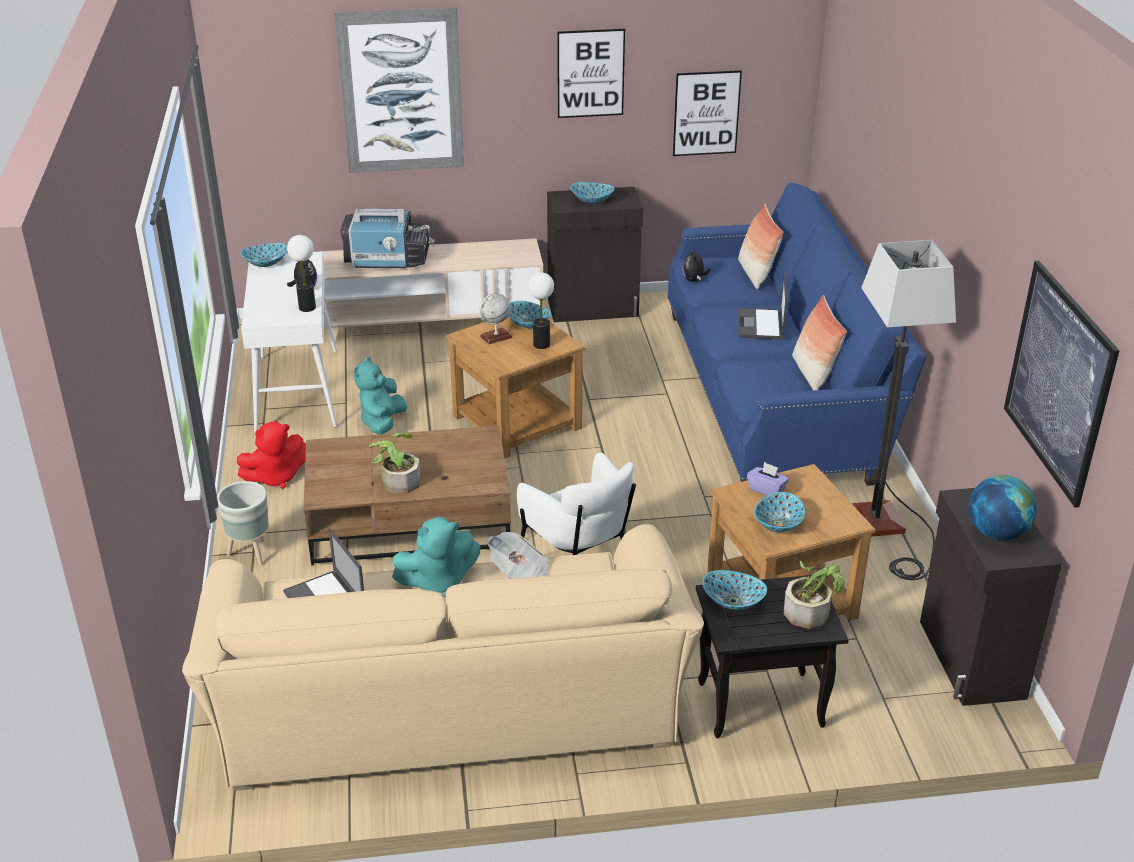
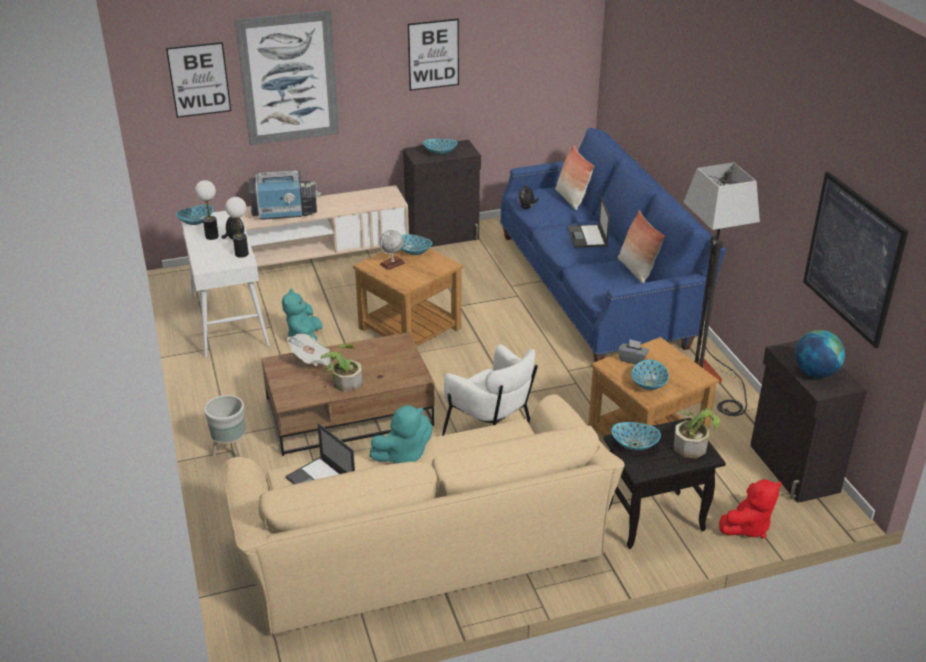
camera: 10 degrees left, 0 degrees up
(276, 477) = (233, 390): red plush toy -> red plush toy (747, 527)
(521, 573) = (465, 442): newspaper -> newspaper (312, 360)
(541, 345) = (429, 266): table lamp -> table lamp (212, 236)
(706, 113) = (520, 79): picture -> picture (199, 79)
(766, 490) = (632, 359): purple tissue box -> grey tissue box

